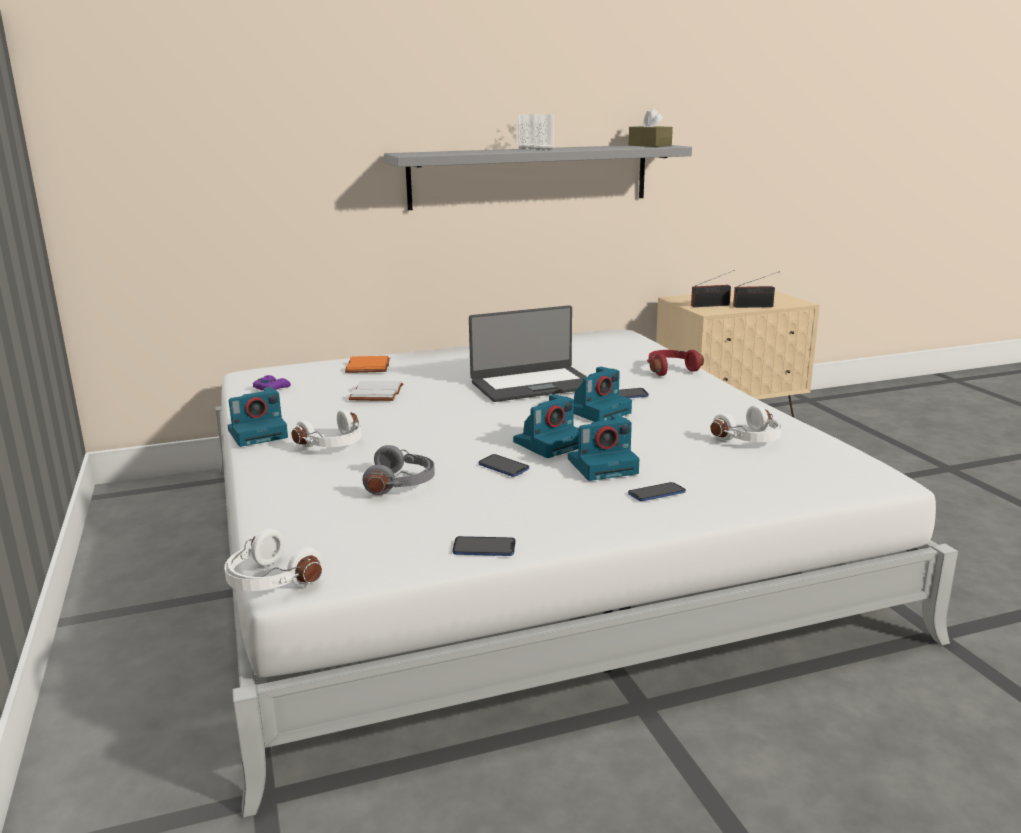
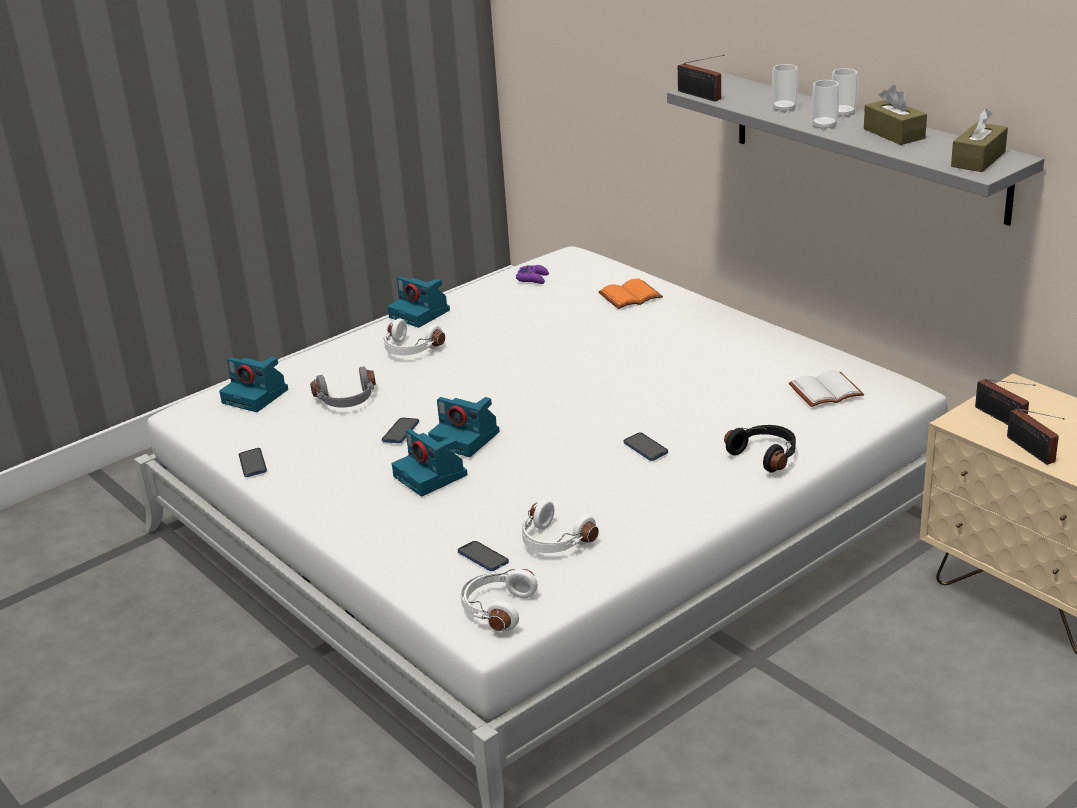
camera: 70 degrees right, 10 degrees up
(269, 581) = (180, 406): white headphones -> white headphones (496, 609)
(375, 393) = (549, 325): white book -> white book (826, 390)
(426, 154) = (701, 96): none -> radio
(494, 151) = (784, 109): none -> cup
(532, 384) = (629, 389): laptop -> none
(581, 147) = (894, 133): none -> brown tissue box
(598, 411) = (576, 442): camera -> camera (256, 396)
(656, 493) = (385, 513): phone -> phone (483, 557)
(670, 369) = (765, 455): red headphones -> black headphones

